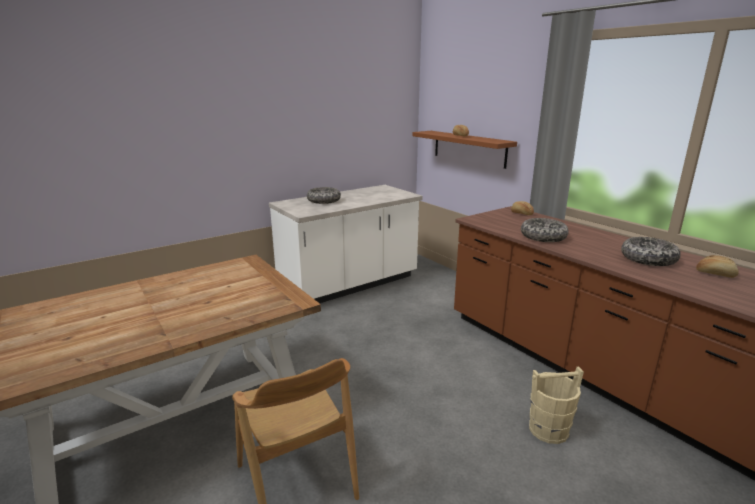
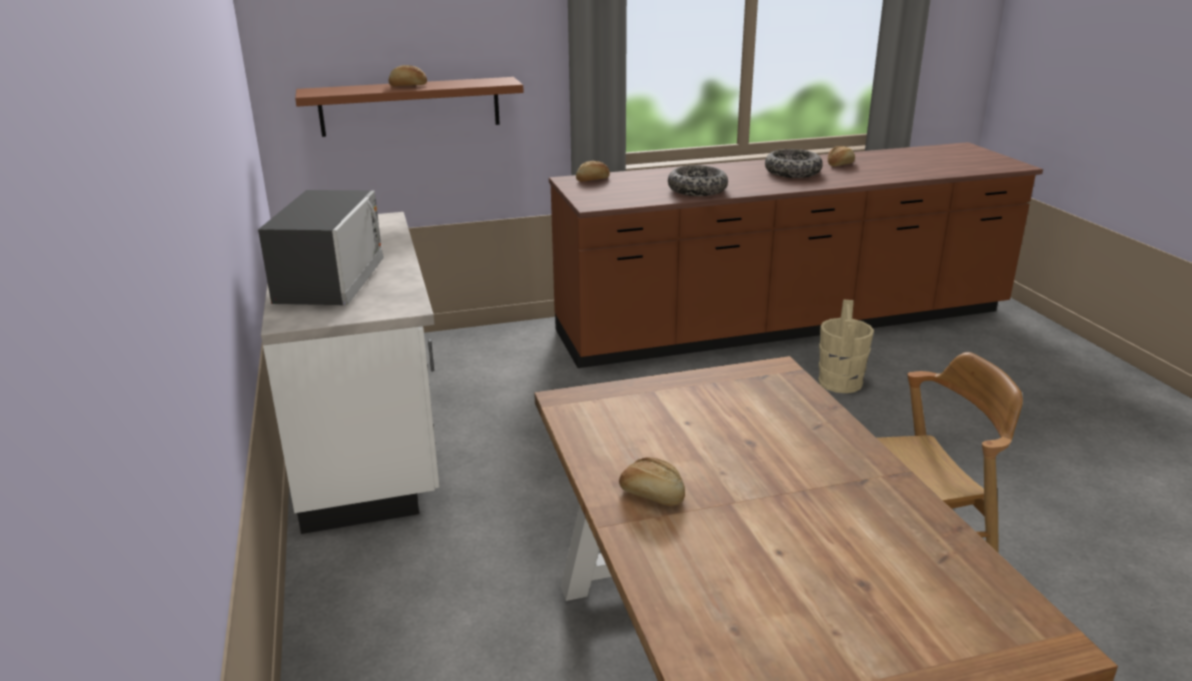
camera: 70 degrees left, 5 degrees up
(160, 286) = (652, 495): none -> bread
(324, 200) = (331, 282): bowl -> microwave

